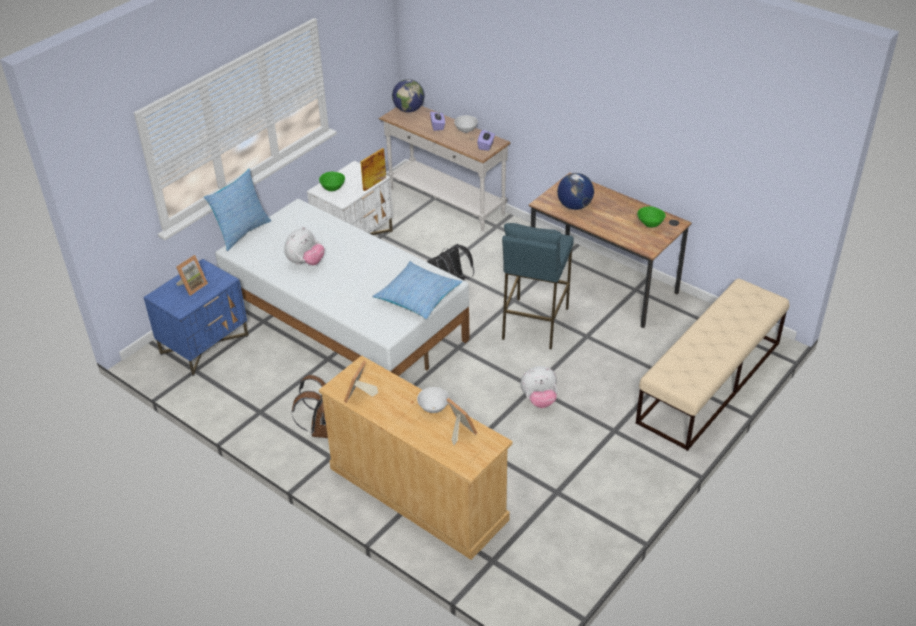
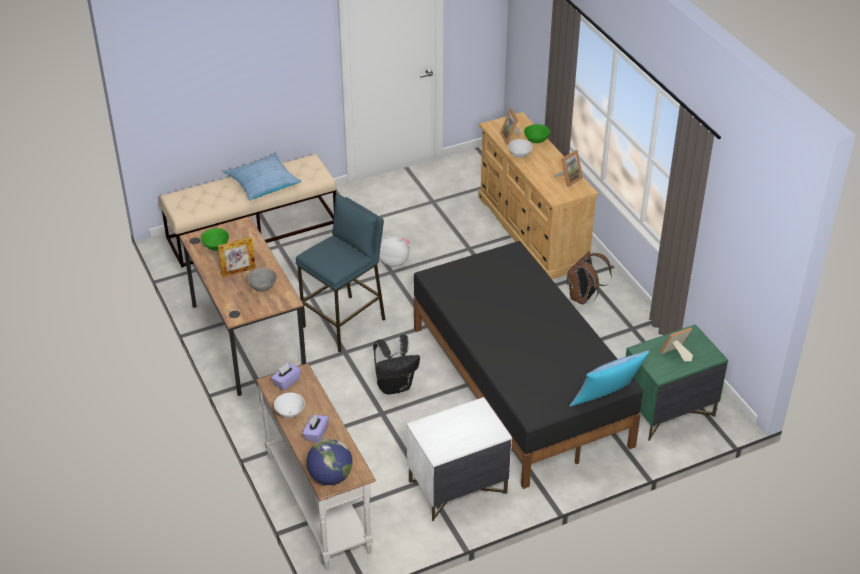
camera: 155 degrees left, 0 degrees up
(205, 344) = (667, 411): blue nightstand -> green nightstand
(305, 262) = (553, 342): plush toy -> none
(333, 188) = (480, 430): green bowl -> green bowl (536, 140)
(345, 322) = (519, 386): white bed -> black bed
(374, 184) = (430, 418): picture frame -> picture frame (238, 271)
(418, 296) = (467, 272): pillow -> pillow (263, 183)
(574, 206) = (263, 287): globe -> grey bowl

